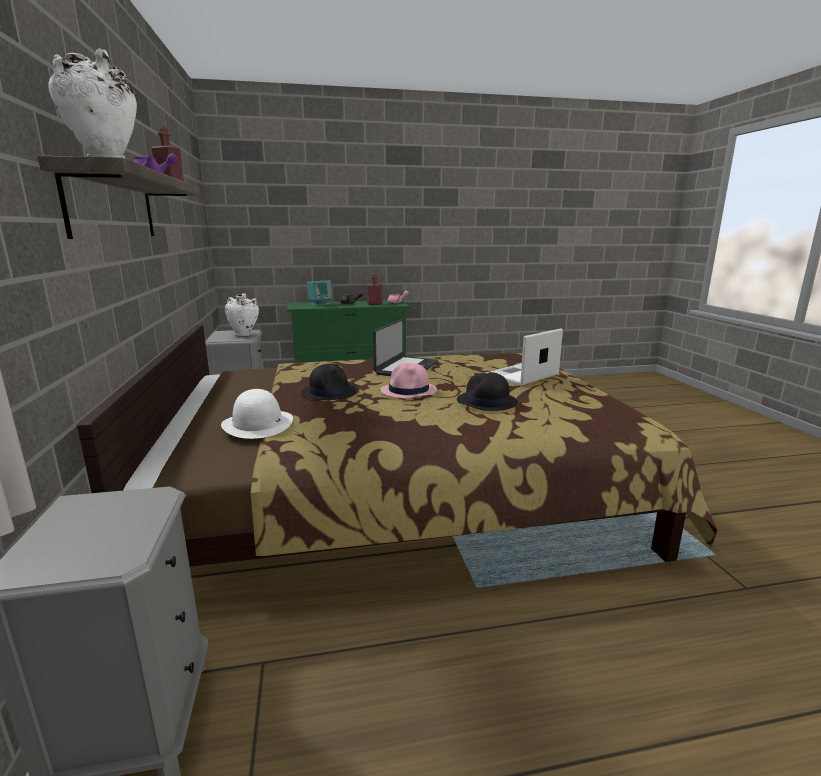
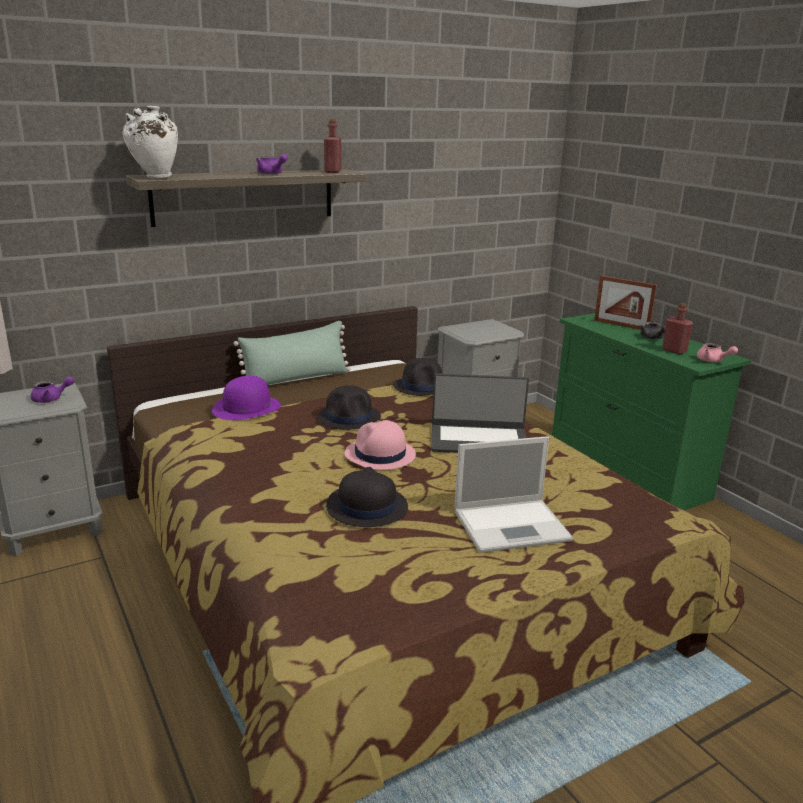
camera: 70 degrees right, 5 degrees up
(116, 510) = (51, 399): none -> purple teapot
(198, 406) = (296, 379): none -> green pillow
(244, 335) = (487, 333): white vase -> none
(258, 424) = (246, 408): white hat -> purple hat
(297, 368) = (422, 387): none -> black hat
(320, 304) = (621, 325): turquoise speaker -> picture frame
(521, 376) = (513, 525): laptop -> laptop turned 135 degrees clockwise

